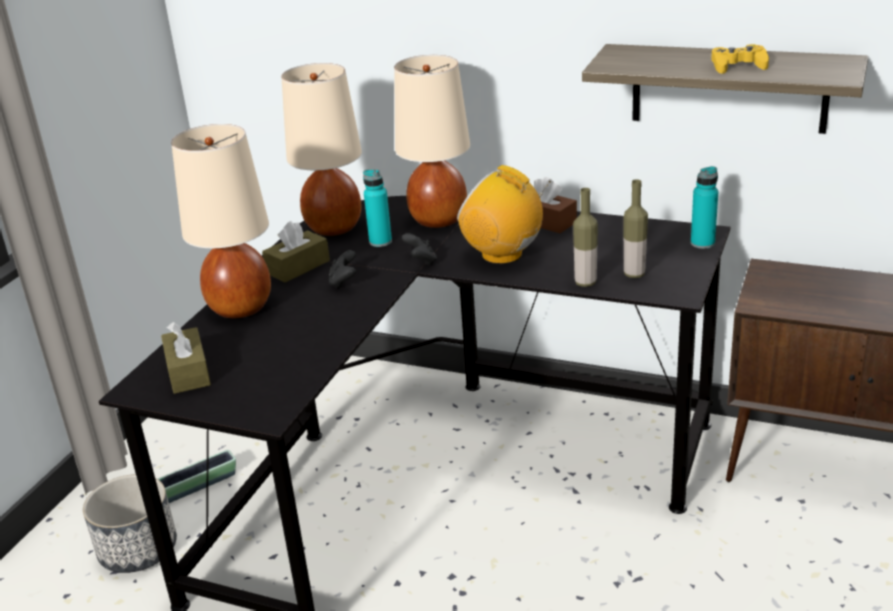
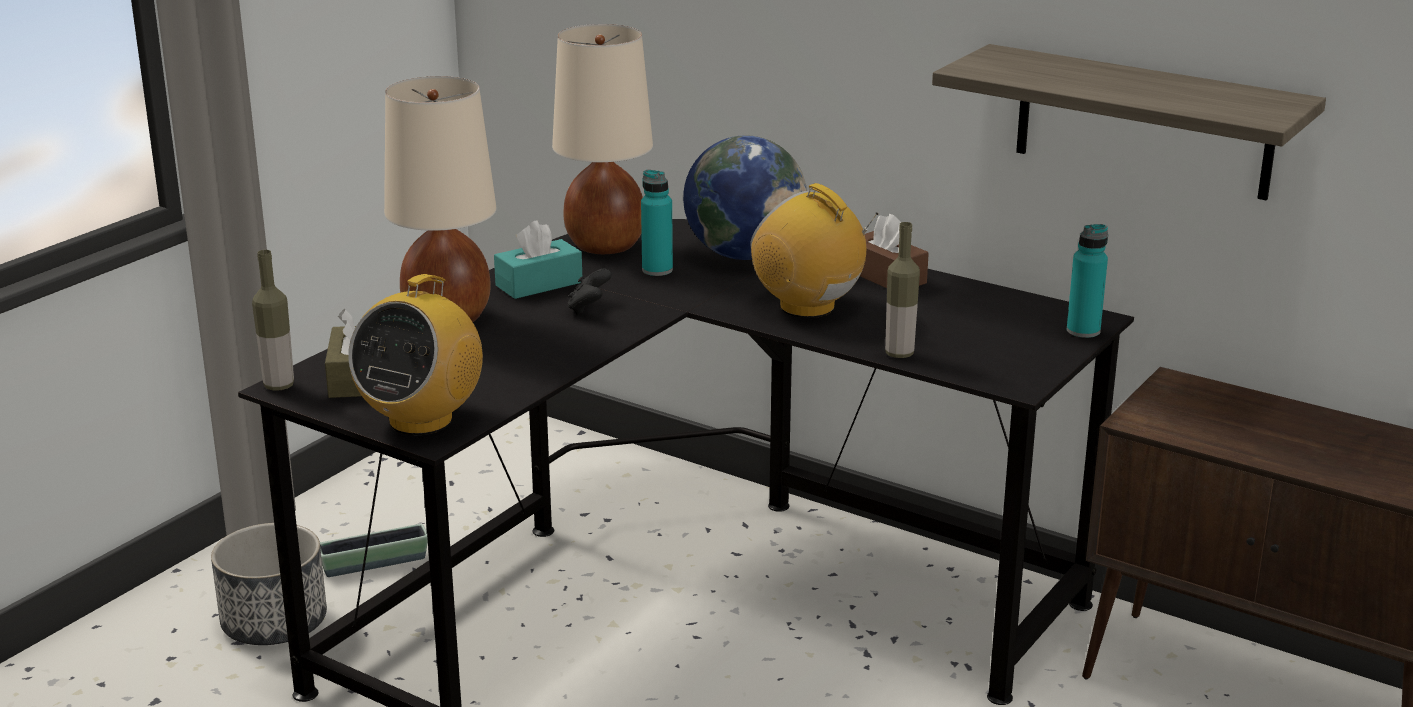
camera: 10 degrees right, 5 degrees down
(255, 401) = (421, 420): none -> radio
(298, 267) = (539, 284): brown tissue box -> turquoise tissue box
(421, 261) = (698, 299): black game controller -> none
(438, 220) = (744, 255): beige table lamp -> globe
(634, 274) = (969, 353): bottle -> bottle (279, 386)
(738, 66) = (1140, 89): yellow game controller -> none

